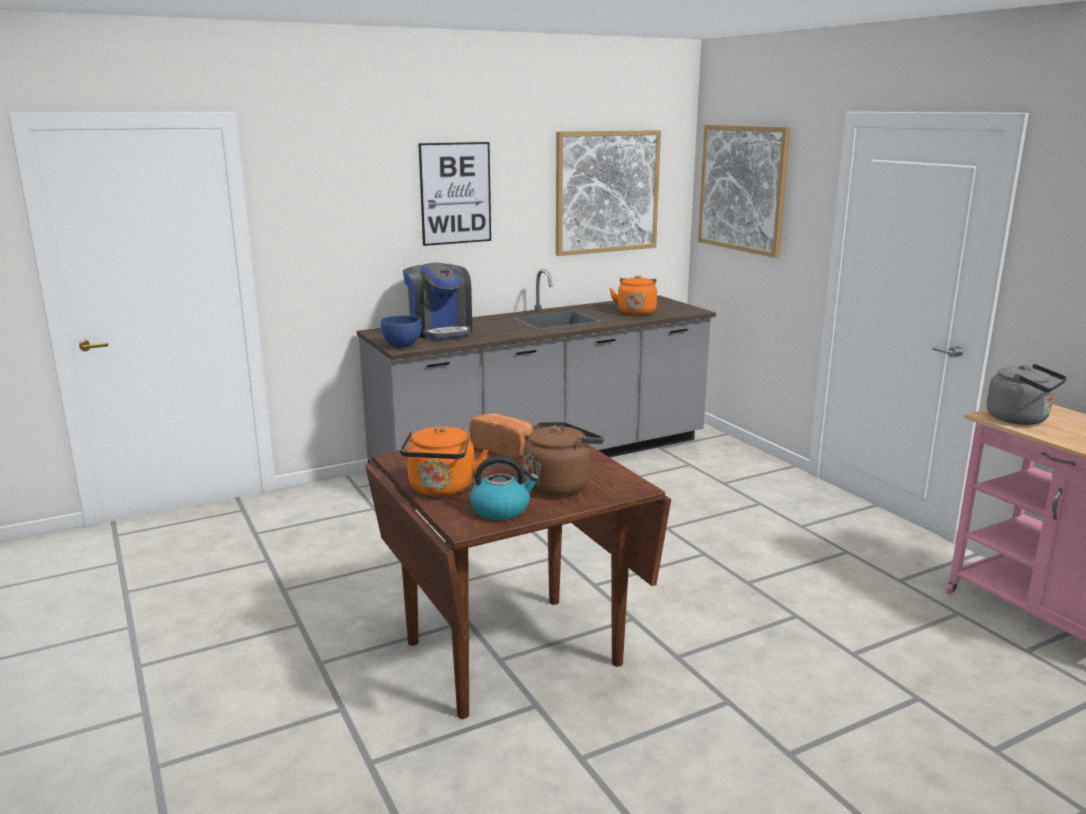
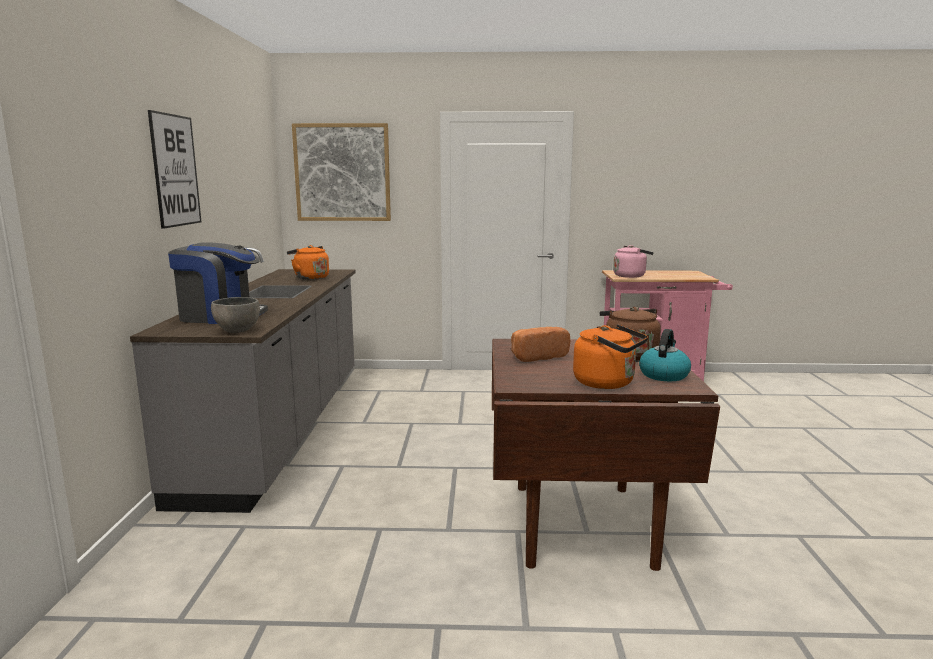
camera: 60 degrees left, 5 degrees down
(402, 345) = (237, 330): blue bowl -> grey bowl
(607, 192) = (248, 177): picture -> none
(1021, 419) = (631, 276): grey kettle -> pink kettle

